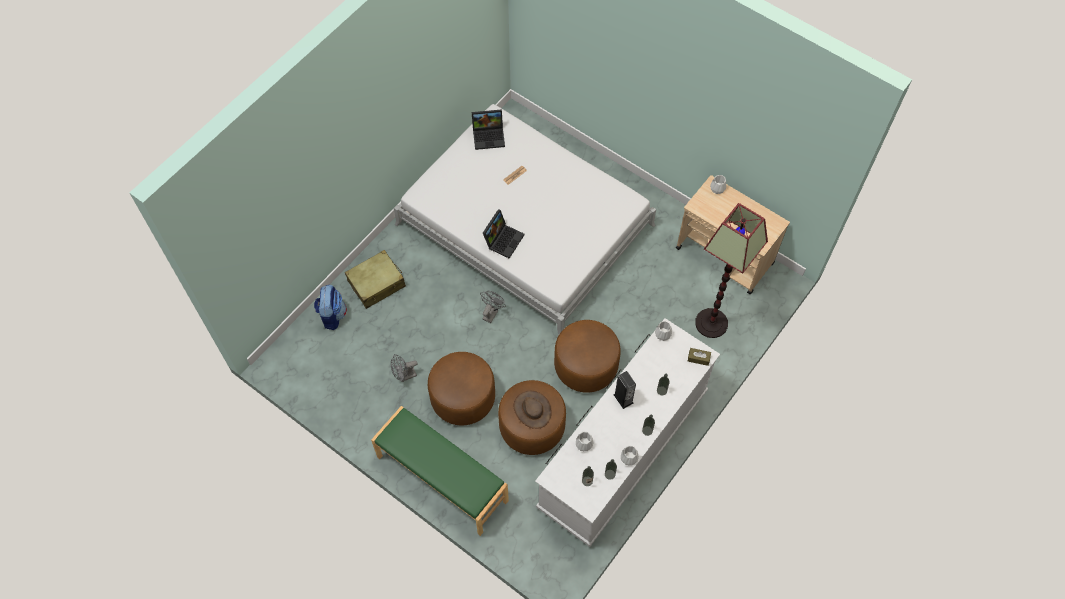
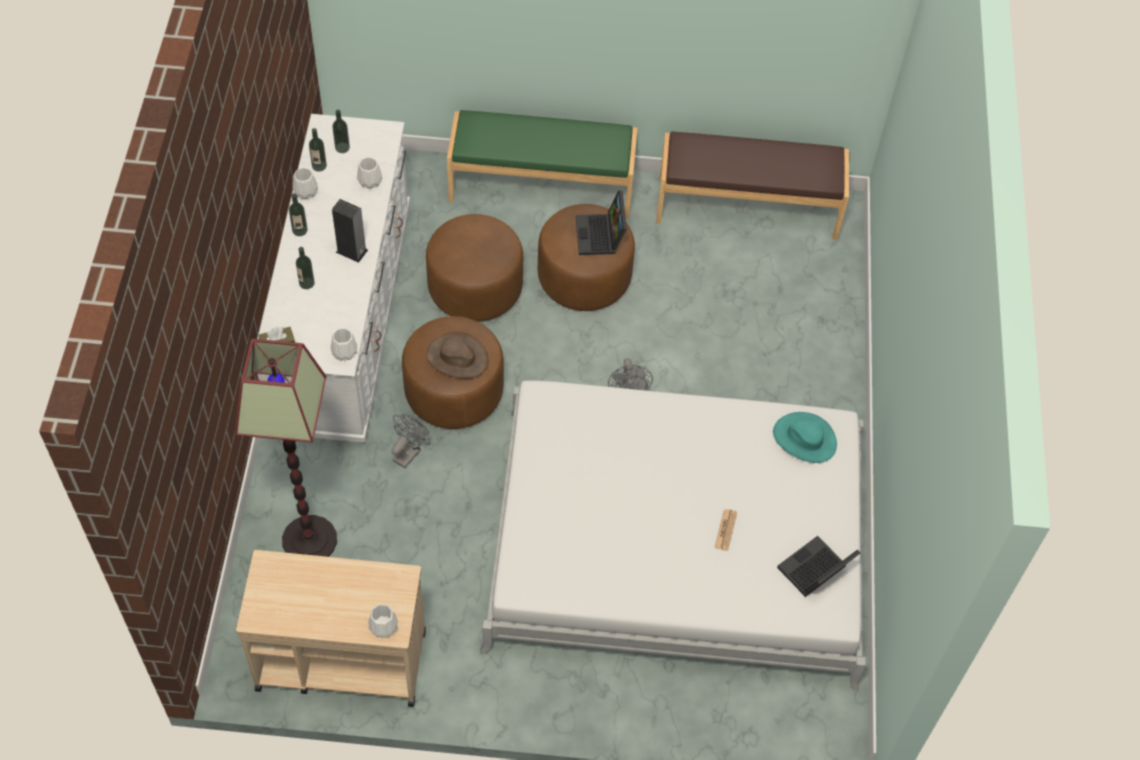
camera: 145 degrees right, 5 degrees down
(329, 392) = (747, 207): none -> brown bench
(332, 315) = (825, 288): backpack -> none
(377, 284) = (807, 354): beige suitcase -> none
(404, 376) = (674, 266): grey fan -> grey fan (409, 452)
(439, 197) = (804, 439): none -> turquoise hat
(503, 239) = (666, 424): laptop -> laptop (601, 236)
(532, 410) = (472, 244): brown hat -> brown hat (457, 358)

